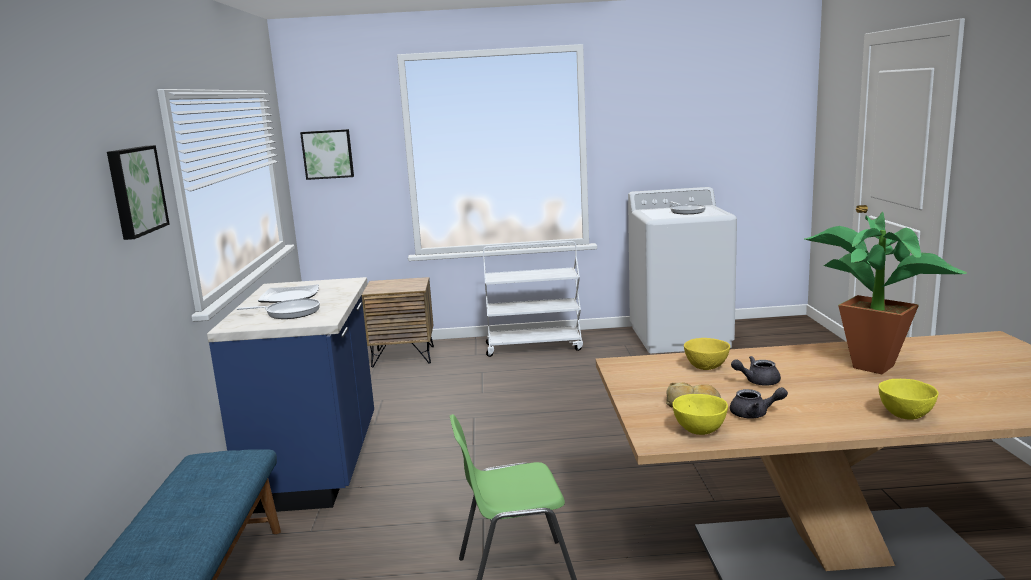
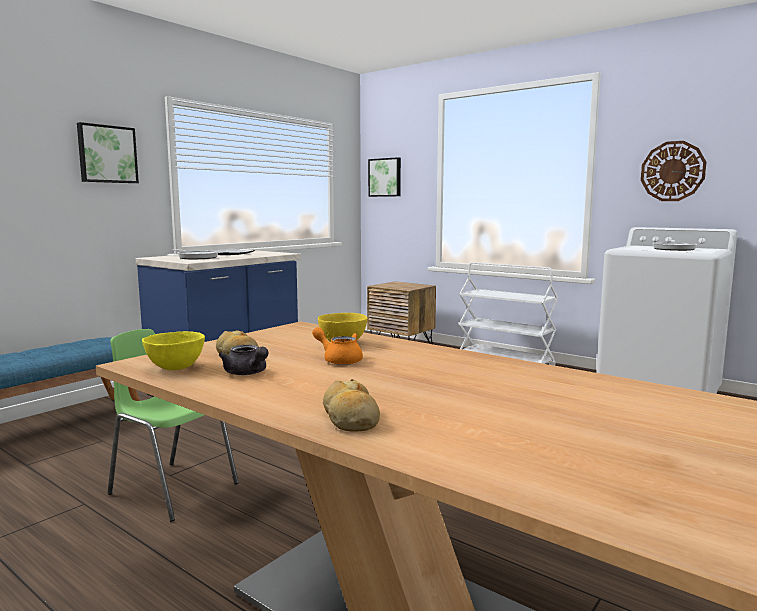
camera: 40 degrees right, 5 degrees down
(656, 139) = (672, 171): none -> wall clock
(757, 381) = (339, 360): grey teapot -> orange teapot
(867, 364) = (487, 380): potted plant -> none
(905, 415) = (350, 419): yellow bowl -> bread

